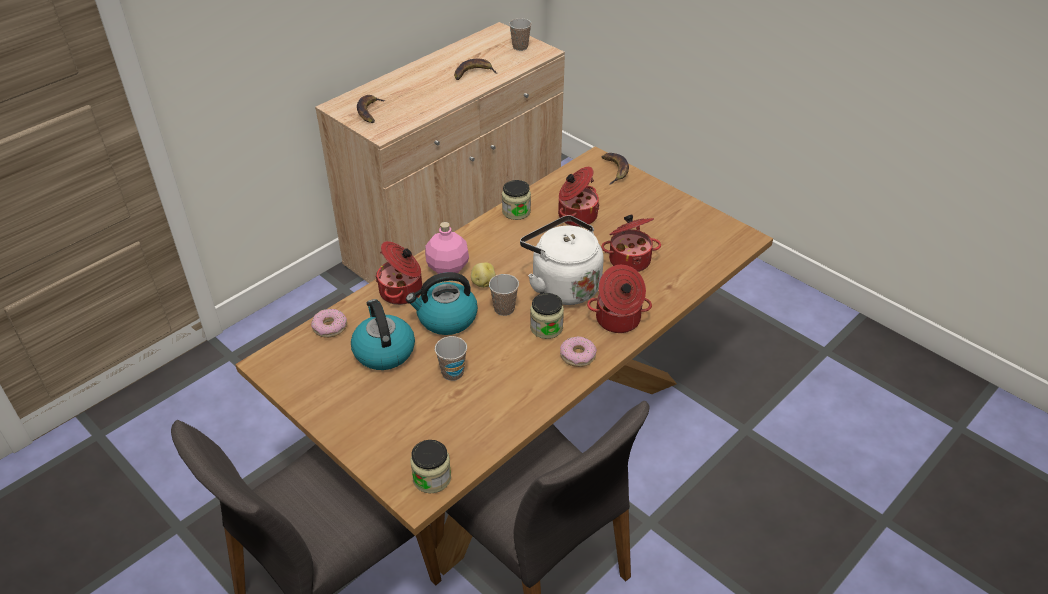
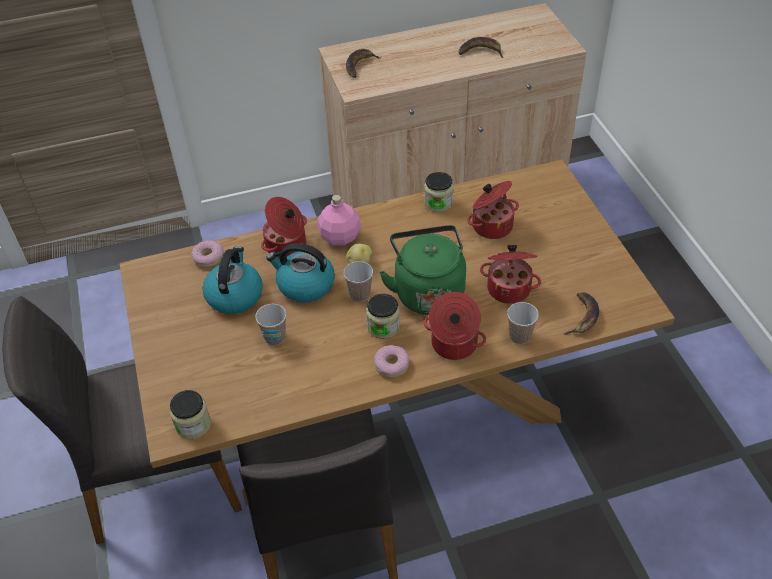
camera: 30 degrees right, 5 degrees up
(520, 47) = (545, 35): cup -> cup (520, 336)
(562, 285) = (427, 291): white kettle -> green kettle
(615, 170) = (563, 191): banana -> banana (582, 317)

